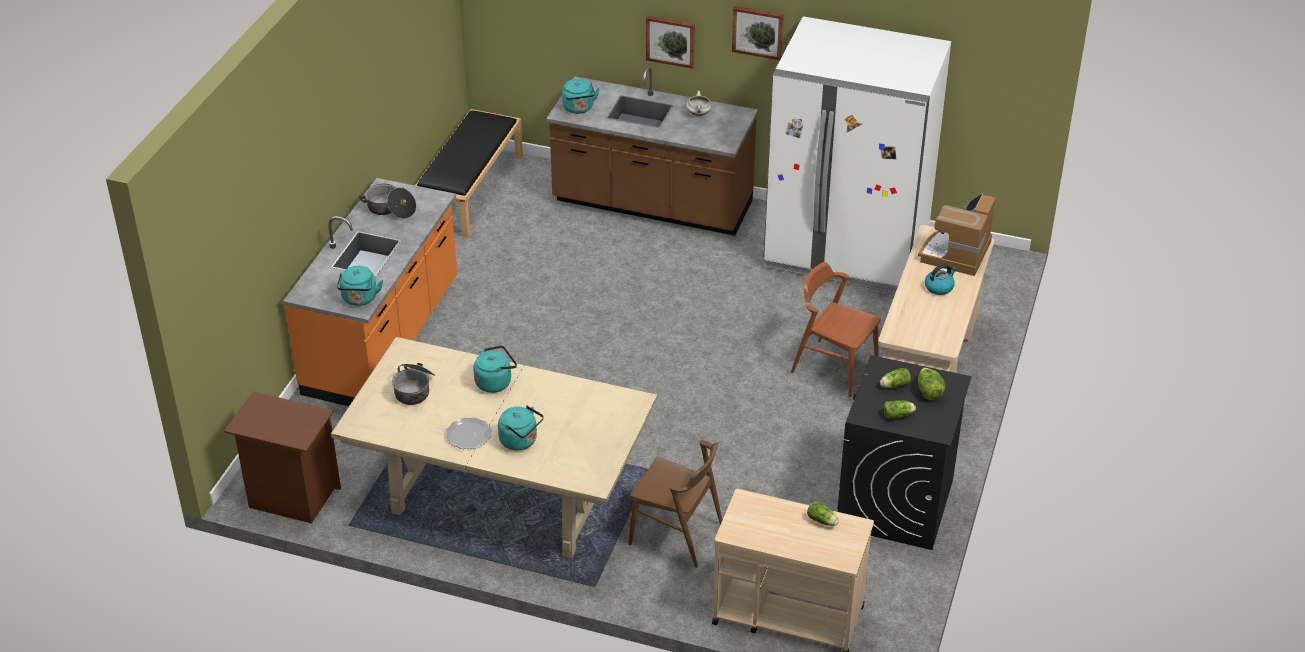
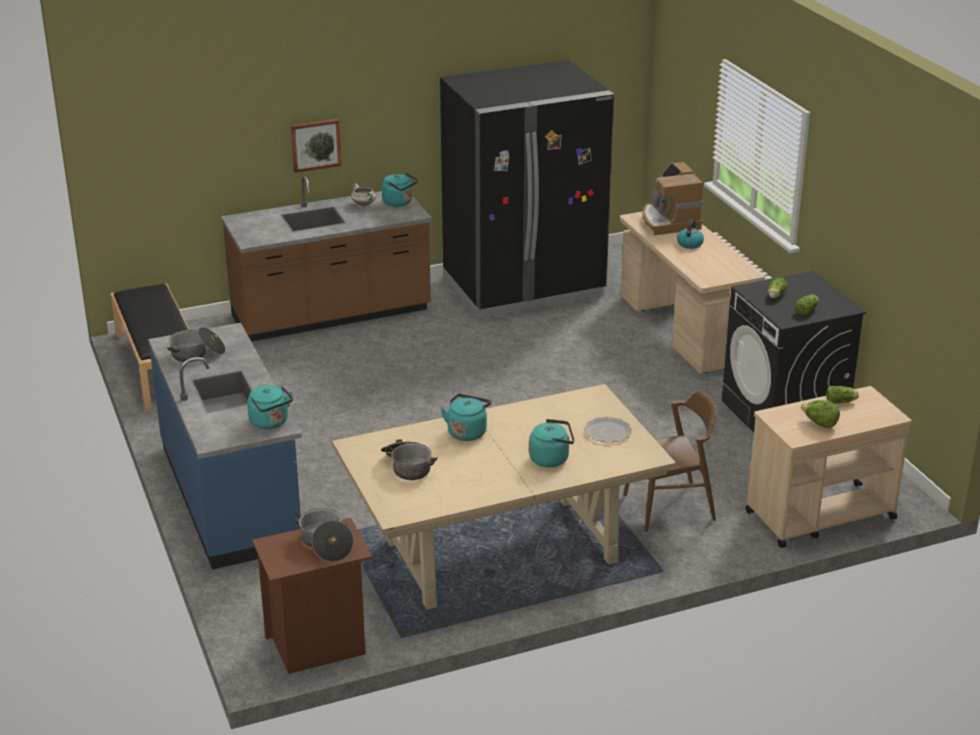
camera: 40 degrees left, 10 degrees down
(290, 422) = (325, 544): none -> cooking pot
(383, 338) = (232, 495): orange counter -> blue counter
(468, 435) = (504, 475): plate -> plate (608, 432)
(579, 109) = (259, 234): turquoise kettle -> turquoise kettle (399, 203)
(758, 31) = (398, 107): picture -> none
(834, 367) = (620, 356): brown chair -> none
(846, 252) = (524, 287): white fridge -> black fridge
(929, 392) = (803, 290): lettuce -> lettuce (819, 424)

